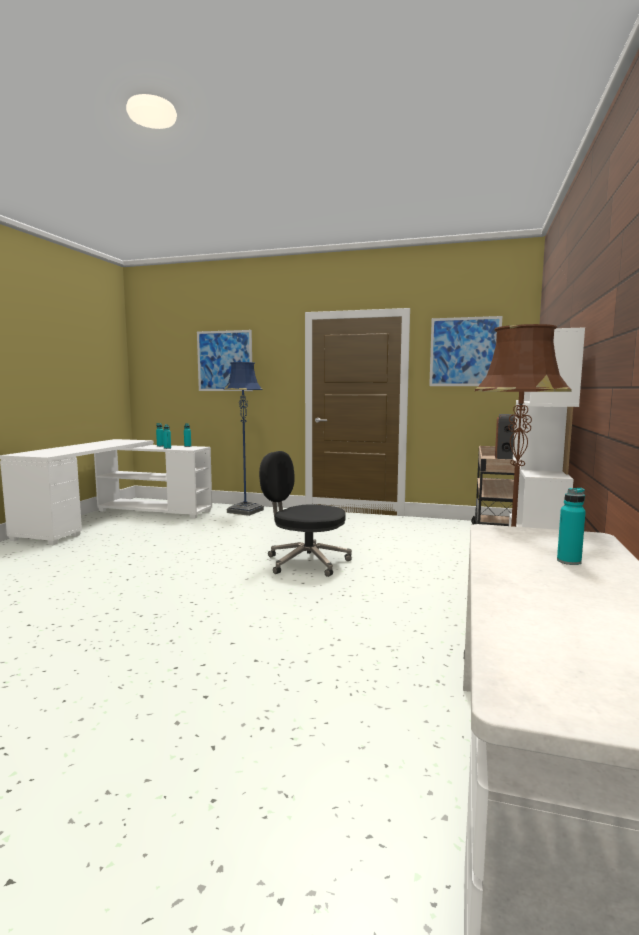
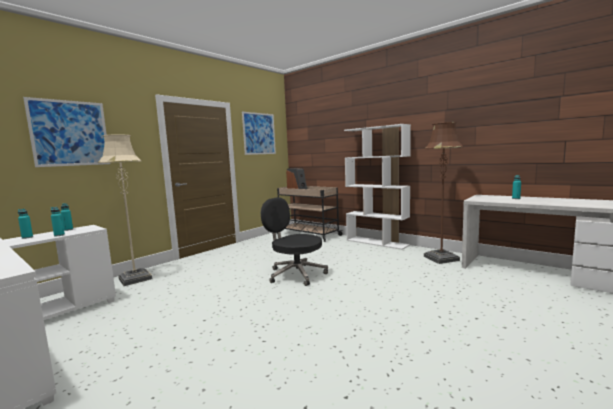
camera: 65 degrees left, 0 degrees up
(245, 511) = (135, 279): blue floor lamp -> beige floor lamp
(305, 562) = (295, 274): black office chair -> black office chair turned 75 degrees clockwise

